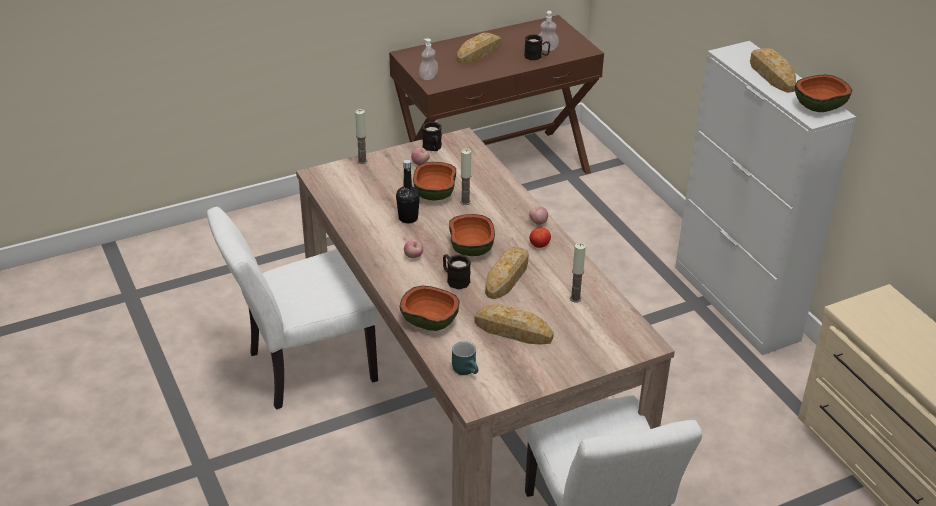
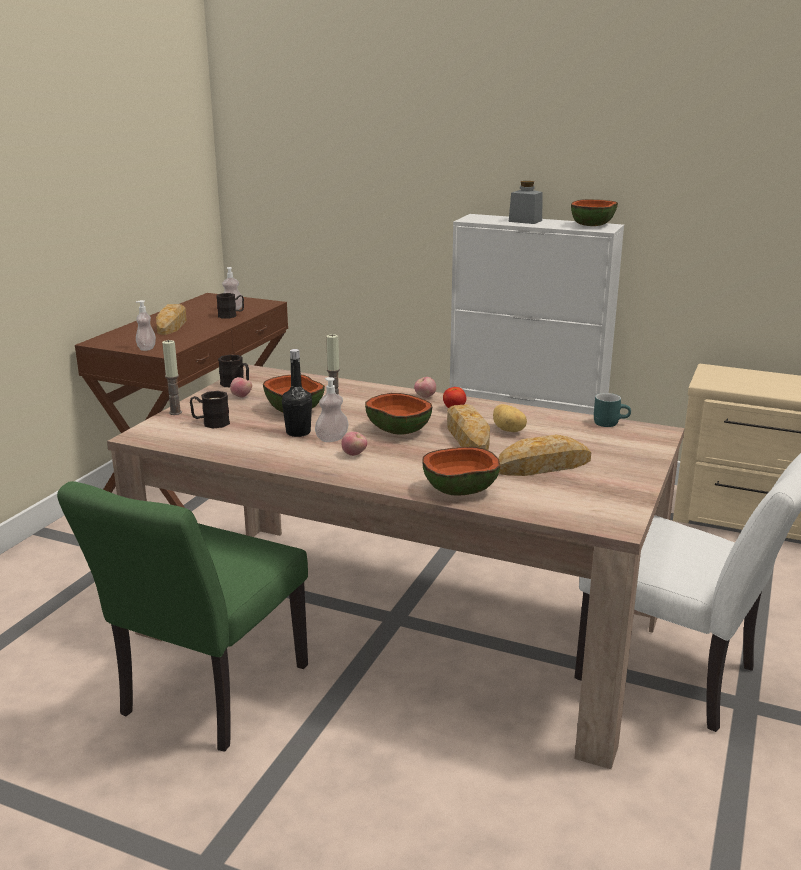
camera: 40 degrees left, 15 degrees down
(302, 369) = (206, 697): white chair -> green chair
(420, 235) = (332, 439): none -> soap dispenser
(455, 279) = (425, 454): black mug -> black mug (210, 423)
(467, 370) = (561, 507): turquoise mug -> turquoise mug (610, 423)
(543, 286) = (509, 430): none -> potato
(575, 298) = (550, 427): candle -> none
(771, 75) = (525, 221): bread -> grey jar

